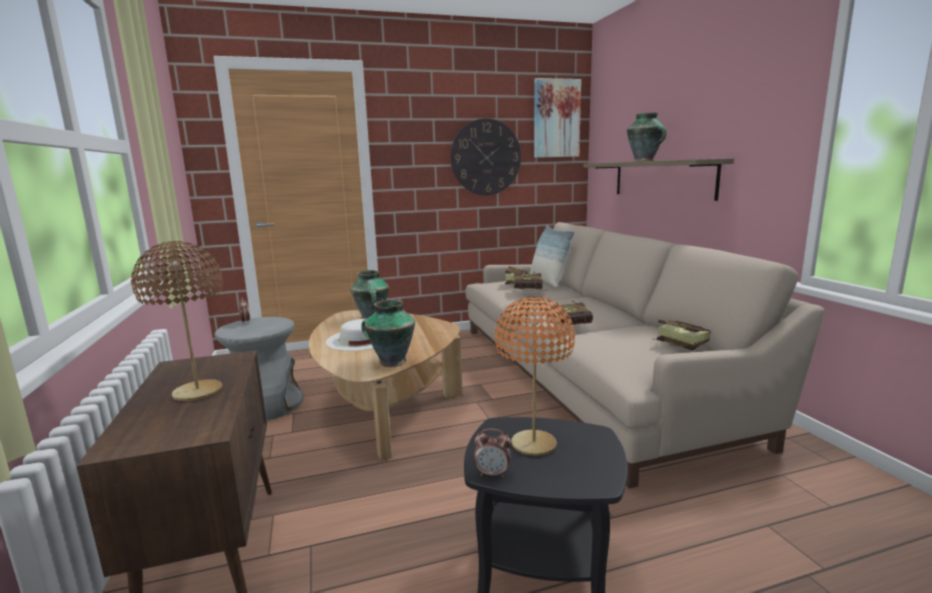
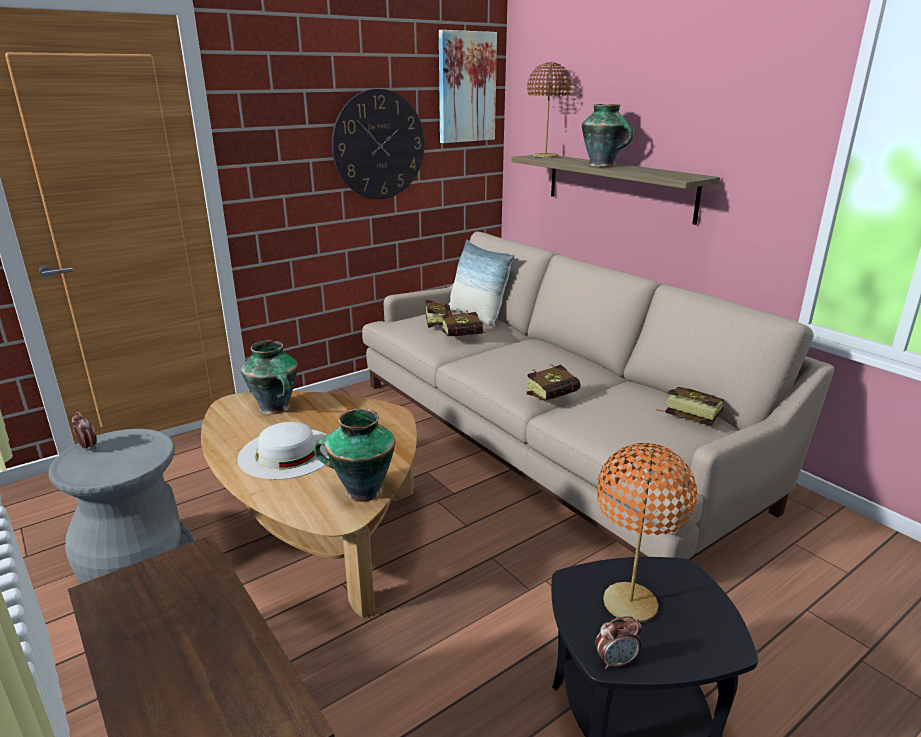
camera: 20 degrees left, 10 degrees up
(197, 392) = (197, 645): brown table lamp -> brown table lamp (545, 156)

